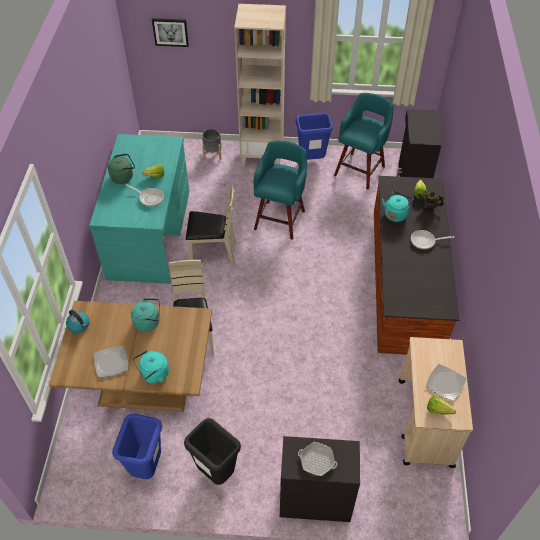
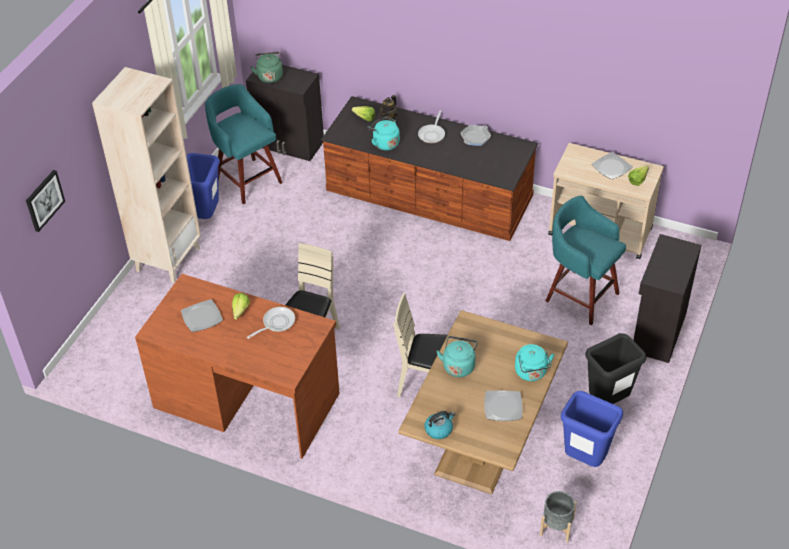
camera: 70 degrees left, 5 degrees down
(123, 176) = (224, 342): green kettle -> green kettle (269, 76)
(143, 159) = (201, 317): none -> plate
(150, 234) = (246, 399): turquoise desk -> brown desk
(212, 154) = (134, 307): grey planter -> grey planter (556, 527)
(280, 219) = (287, 269): turquoise stool -> turquoise stool (580, 296)
(317, 461) = (672, 266): frying pan -> frying pan (475, 137)

